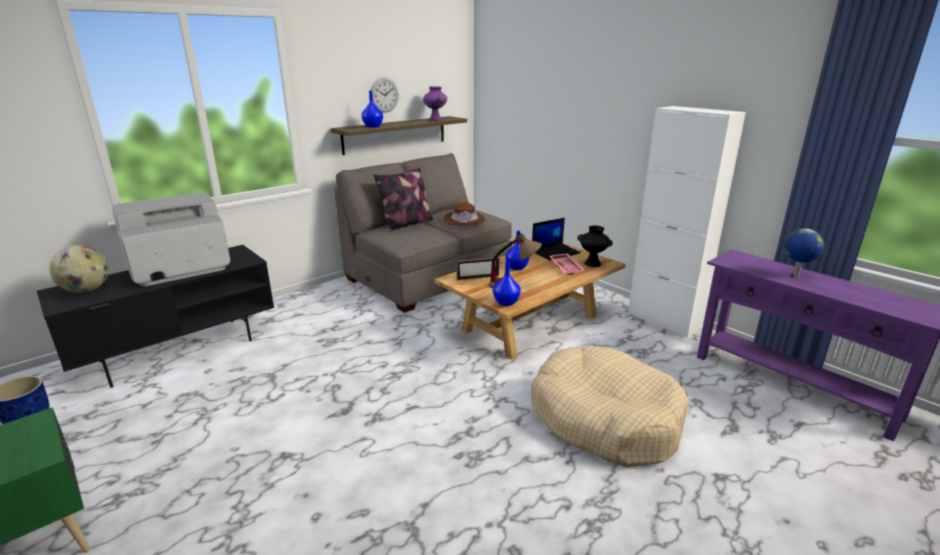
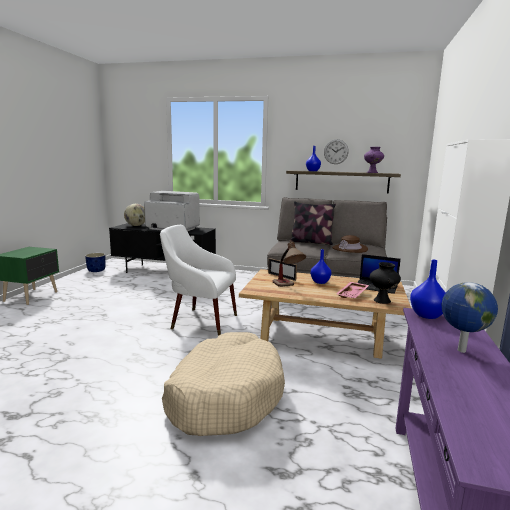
camera: 55 degrees right, 10 degrees down
(413, 378) = (200, 320): none -> white armchair
(506, 303) = (256, 289): blue vase -> blue vase (426, 315)

